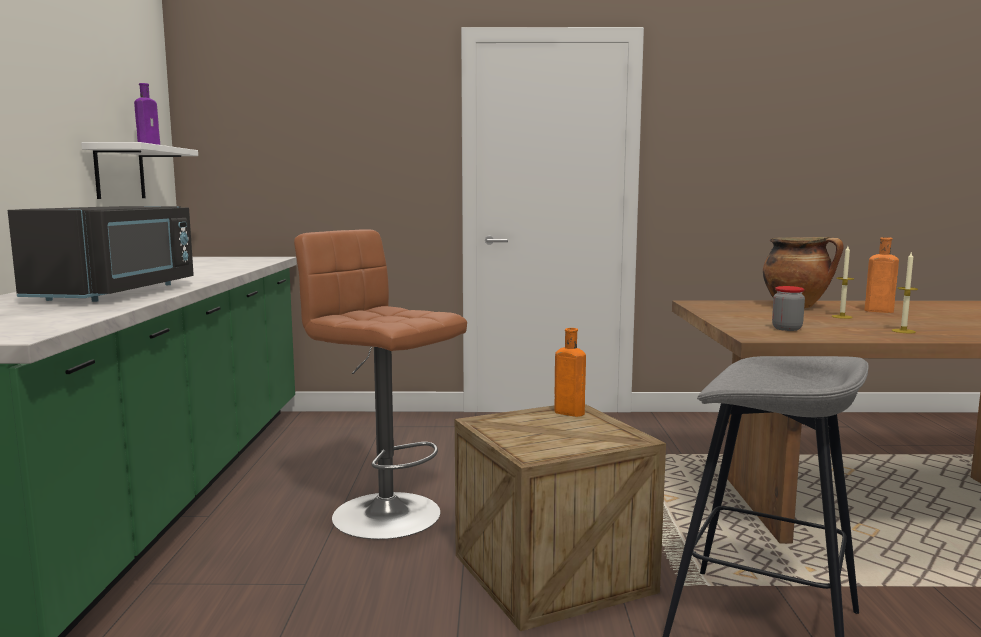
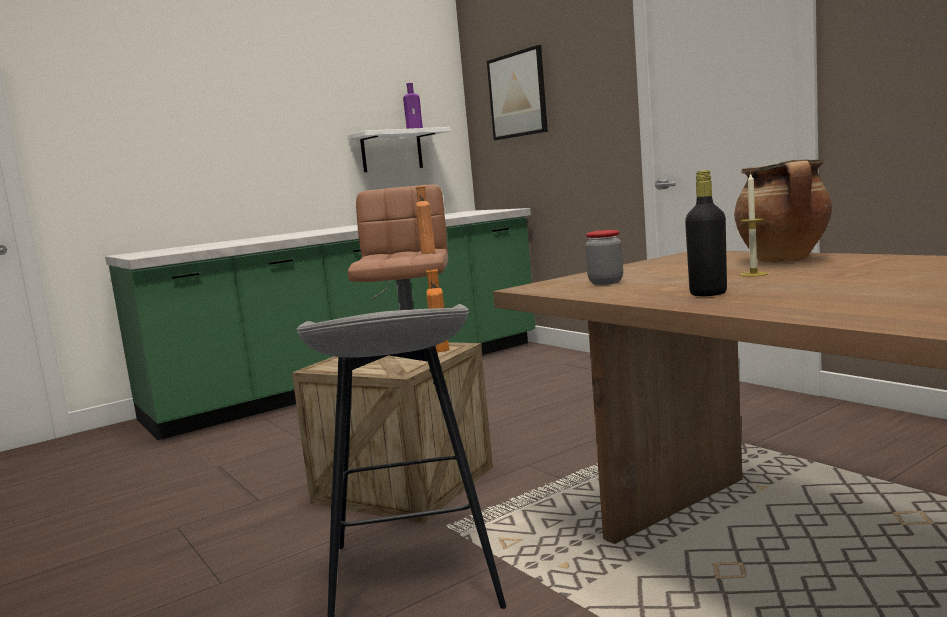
camera: 55 degrees right, 0 degrees up
(119, 292) = (293, 235): black microwave -> none
(280, 125) = (517, 95): none -> picture
(876, 311) = (855, 270): orange bottle -> orange bottle (427, 252)
(903, 331) = (708, 294): candle -> black bottle

